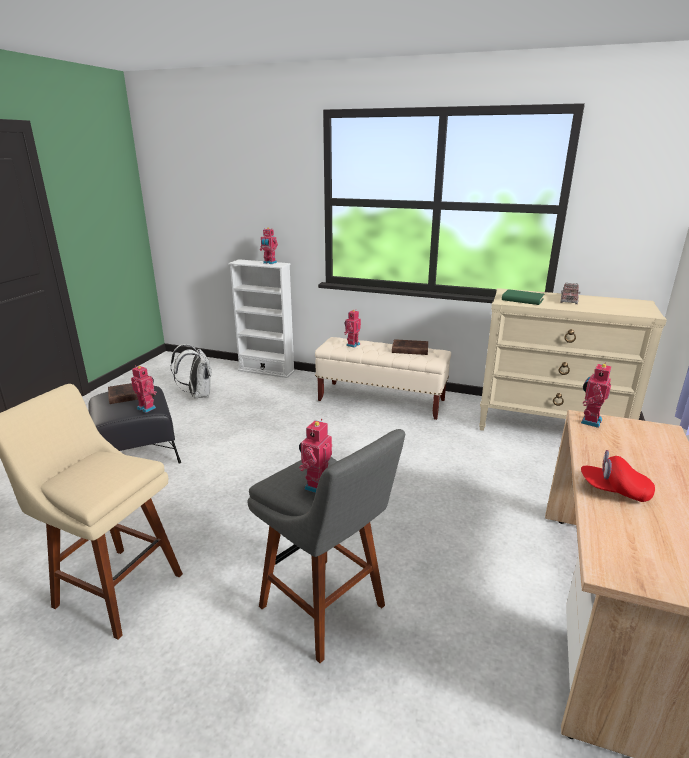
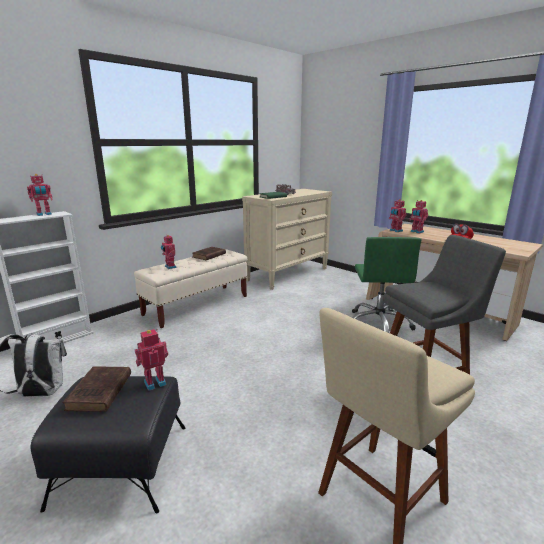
camera: 65 degrees left, 5 degrees down
(316, 485) = (439, 290): toy robot -> toy robot (416, 232)
(469, 543) = (378, 324): none -> green office chair

